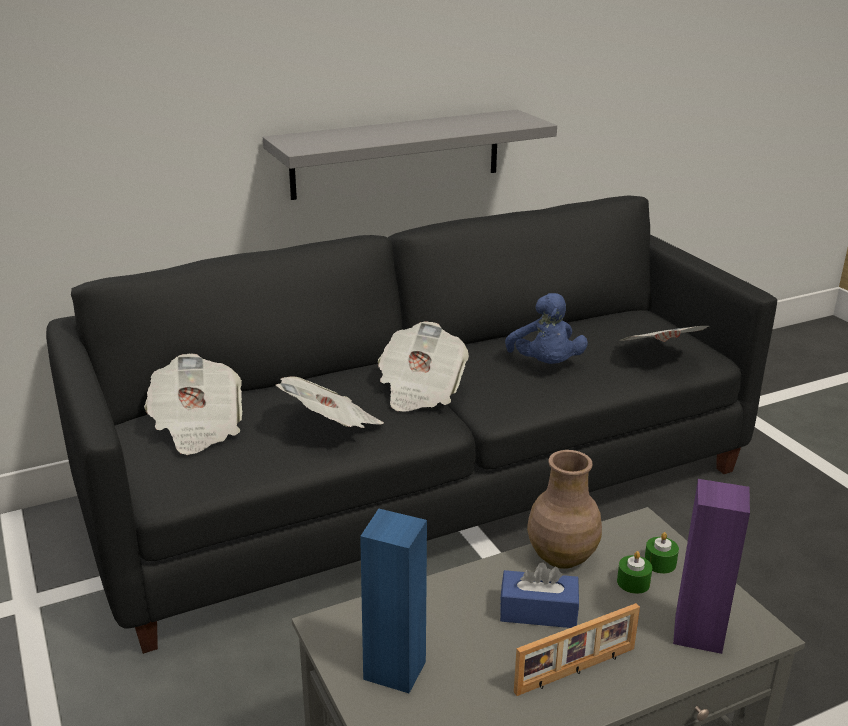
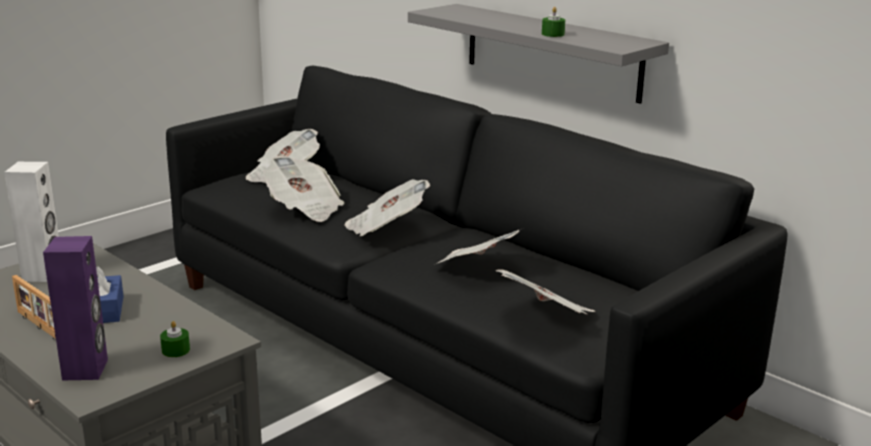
camera: 70 degrees right, 5 degrees down
(395, 670) = (43, 274): blue speaker -> white speaker
(545, 365) = (476, 269): blue plush toy -> newspaper
(560, 556) = (175, 311): brown vase -> none
(633, 582) = (147, 341): green candle -> green candle (553, 34)

